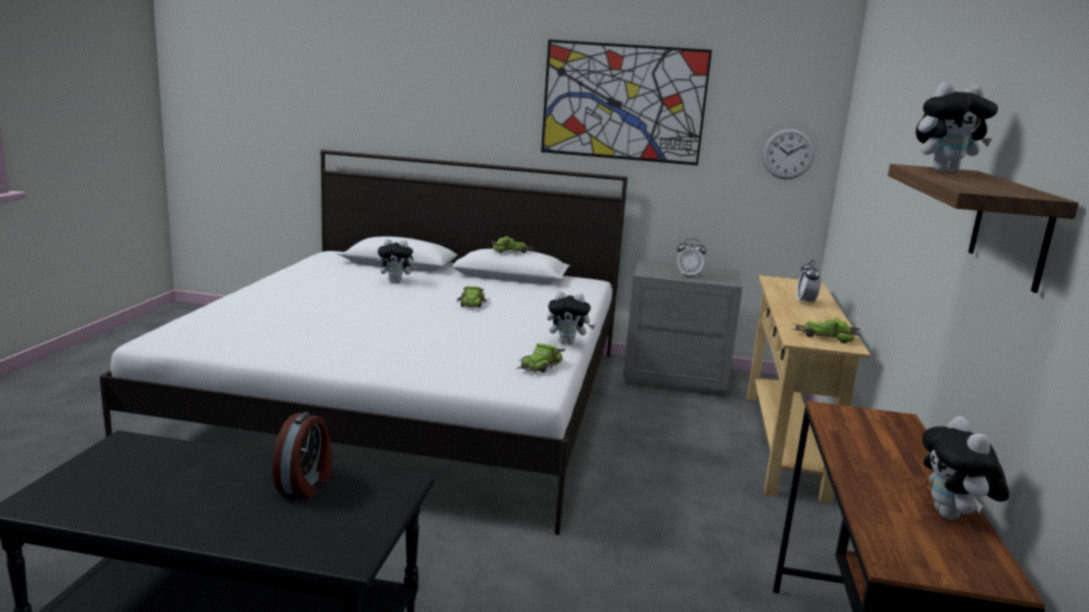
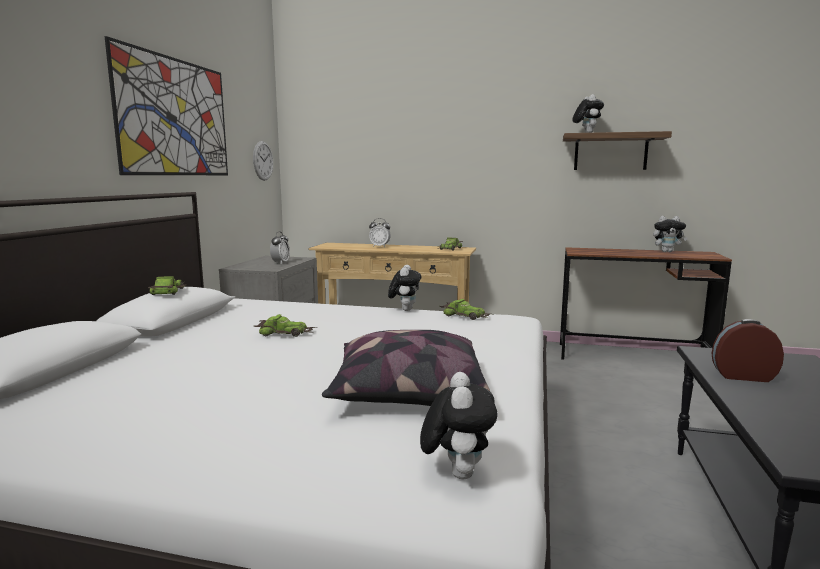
camera: 85 degrees left, 5 degrees down
(314, 332) = (406, 393): none -> pillow
(396, 281) = (163, 366): plush toy -> plush toy (457, 472)

